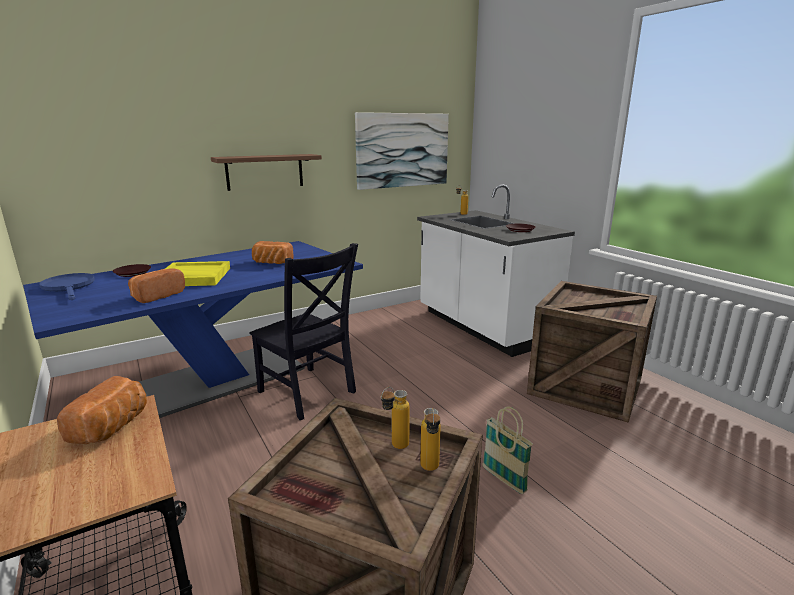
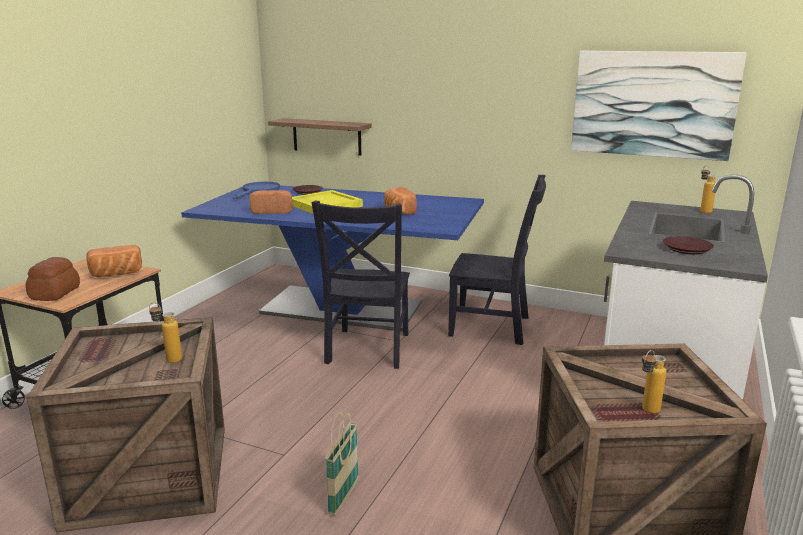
camera: 55 degrees right, 0 degrees up
(90, 489) = (56, 293): none -> bread
(265, 171) = (460, 115): shelf -> shelf (326, 136)
(351, 338) = (493, 327): none -> black chair
(430, 470) = (146, 379): bottle -> bottle (646, 412)

